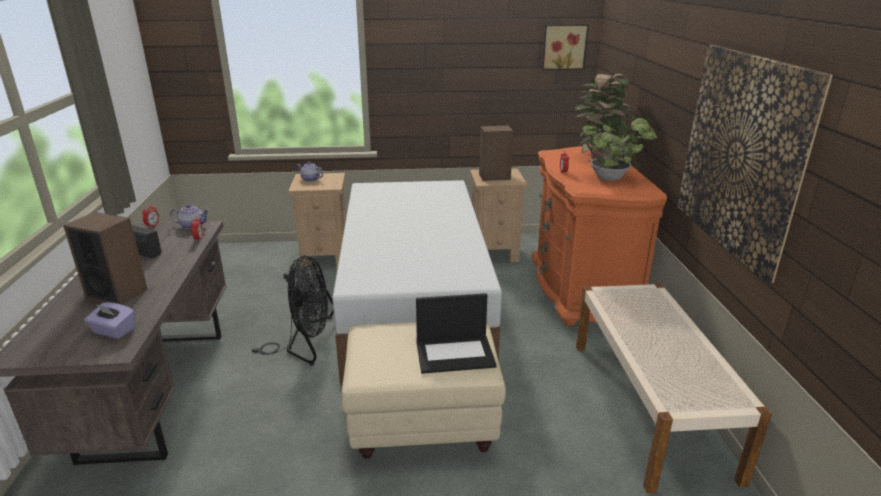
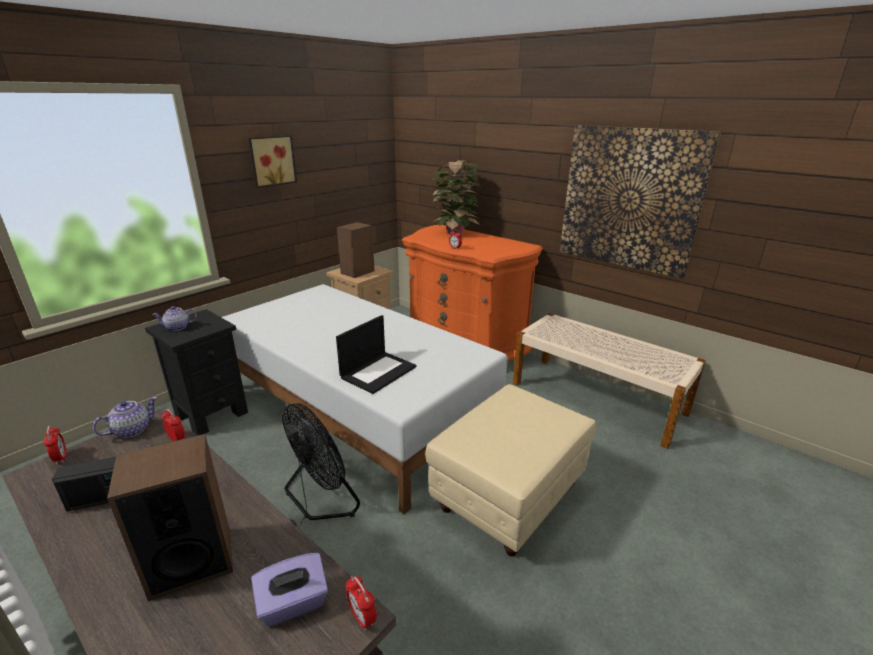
camera: 45 degrees left, 0 degrees up
(120, 353) = (362, 617): none -> alarm clock
(325, 259) = (213, 414): beige nightstand -> black nightstand
(455, 353) = (541, 417): laptop -> laptop (378, 371)
(564, 47) = (372, 145): picture -> picture (271, 160)
(612, 178) = (491, 244): potted plant -> none

